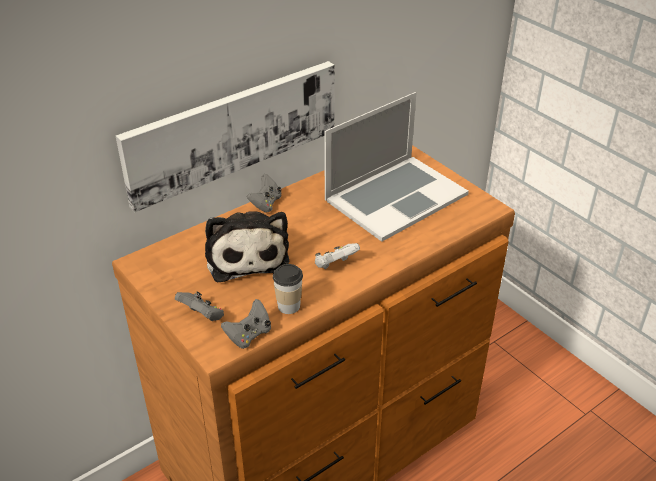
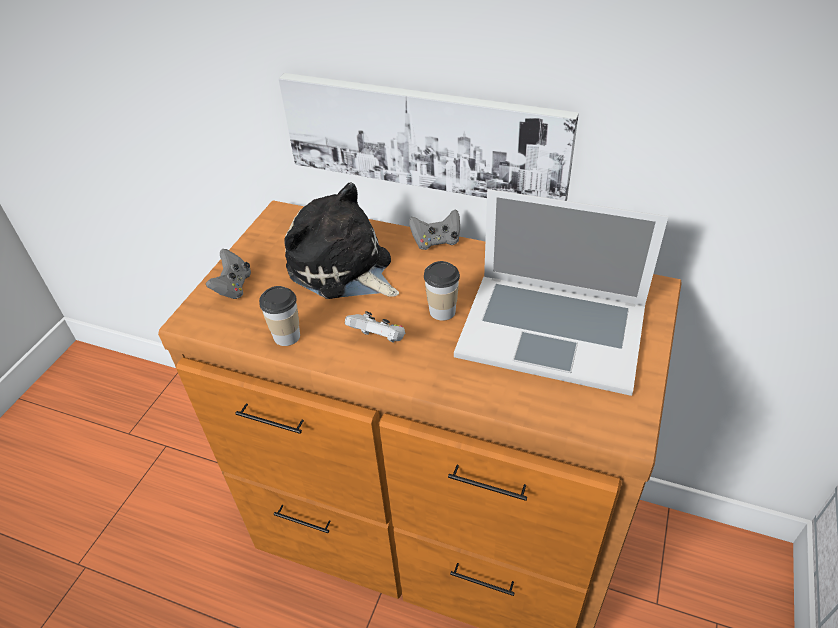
camera: 60 degrees right, 5 degrees up
(246, 255) = (343, 269): plush toy -> plush toy turned 90 degrees clockwise
(249, 335) = (225, 330): grey game controller -> none
(337, 229) = (442, 311): none -> cup

